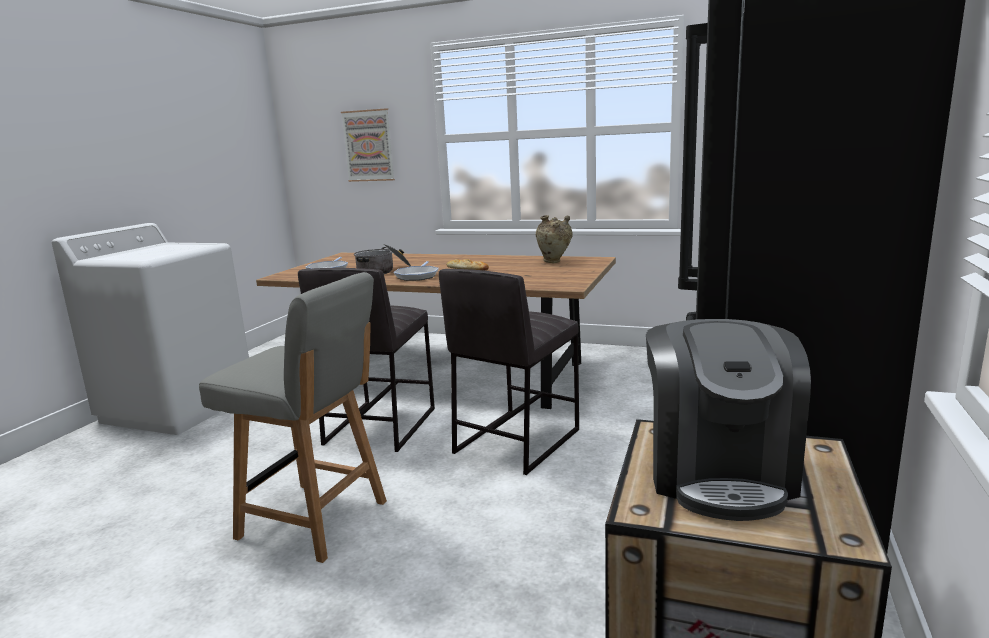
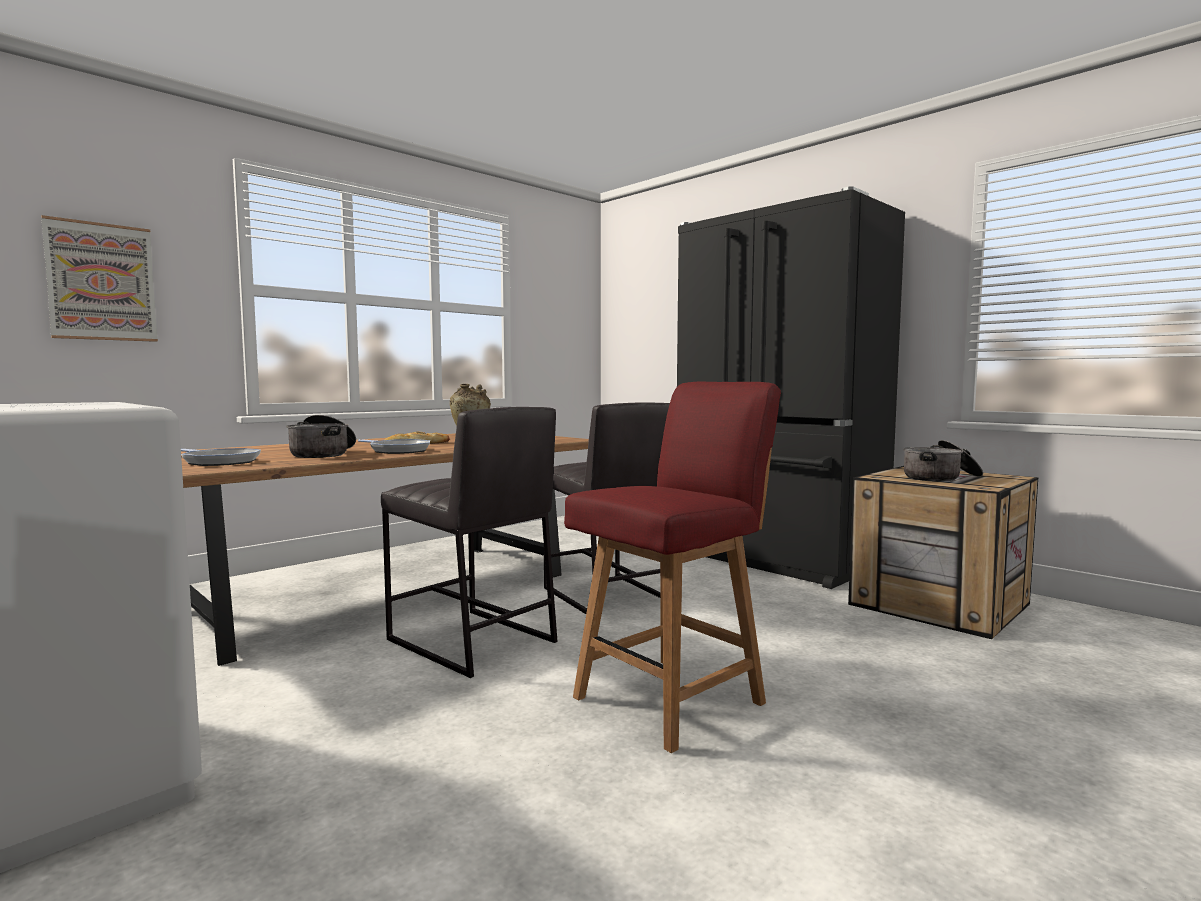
camera: 65 degrees left, 10 degrees down
(316, 520) = (672, 699): grey chair -> red chair
(718, 473) = (941, 477): coffee machine -> cooking pot

